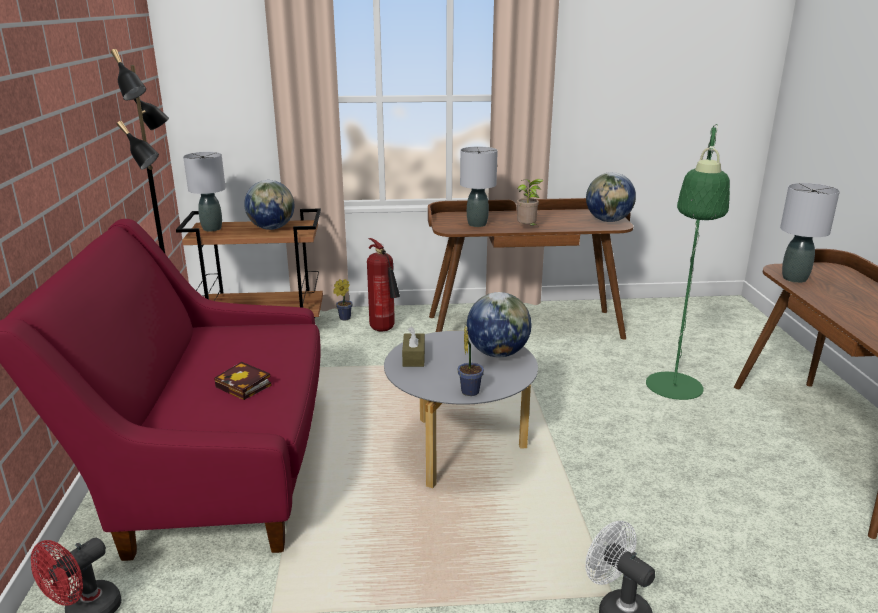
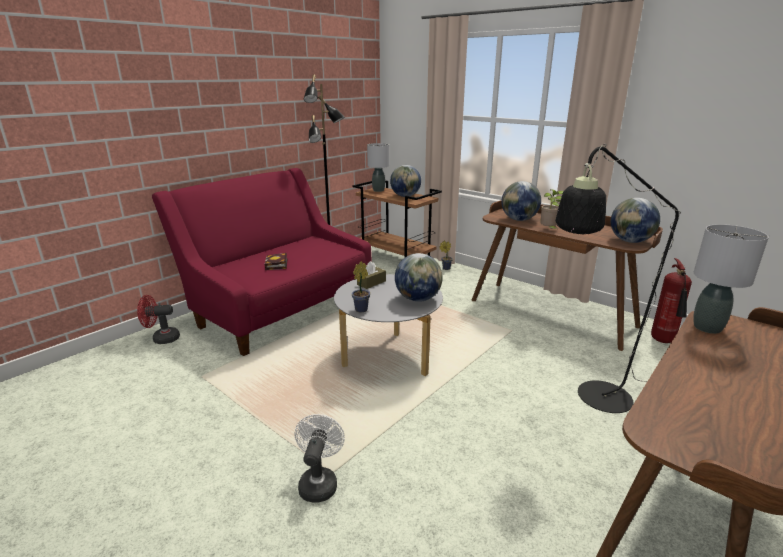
camera: 45 degrees right, 0 degrees up
(384, 330) = (457, 282): fire extinguisher -> fire extinguisher (664, 342)
(477, 224) = (519, 220): grey table lamp -> globe
(673, 393) = (594, 400): green floor lamp -> black floor lamp

